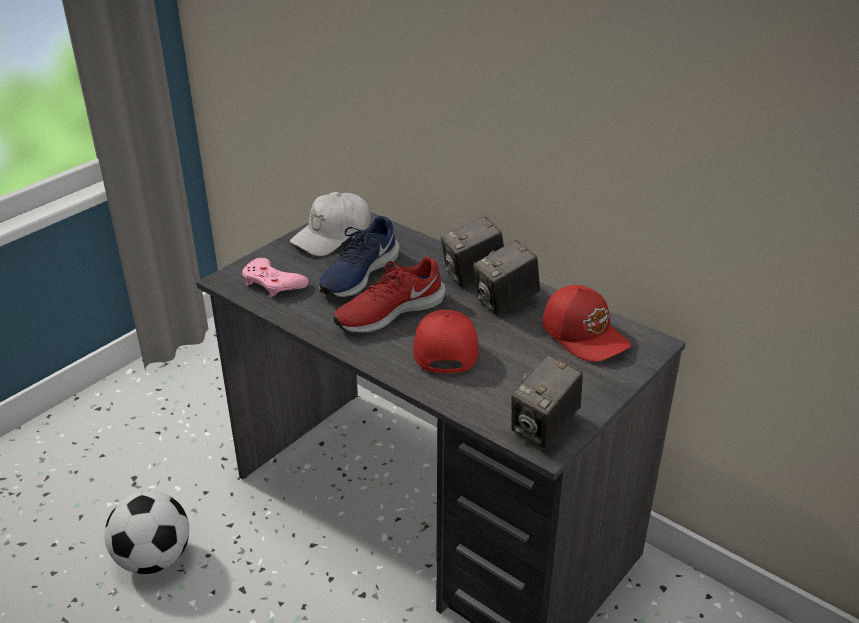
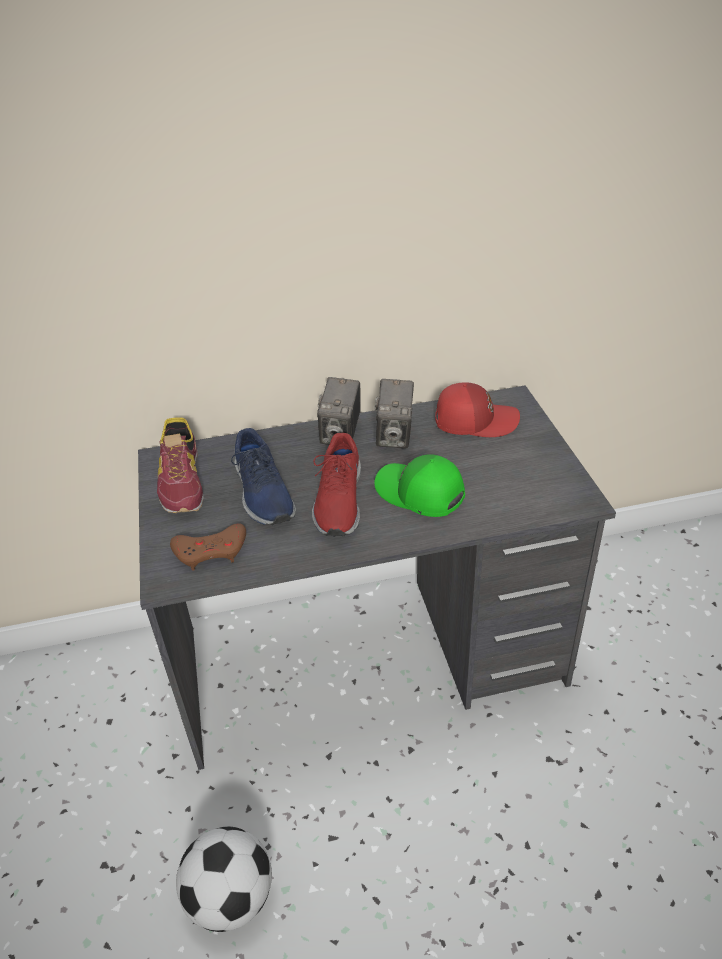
camera: 50 degrees left, 5 degrees up
(273, 283) = (211, 551): pink game controller -> brown game controller
(332, 235) = (182, 481): white cap -> shoe
(444, 348) = (419, 494): red cap -> green cap
(544, 428) = (563, 491): camera -> none

